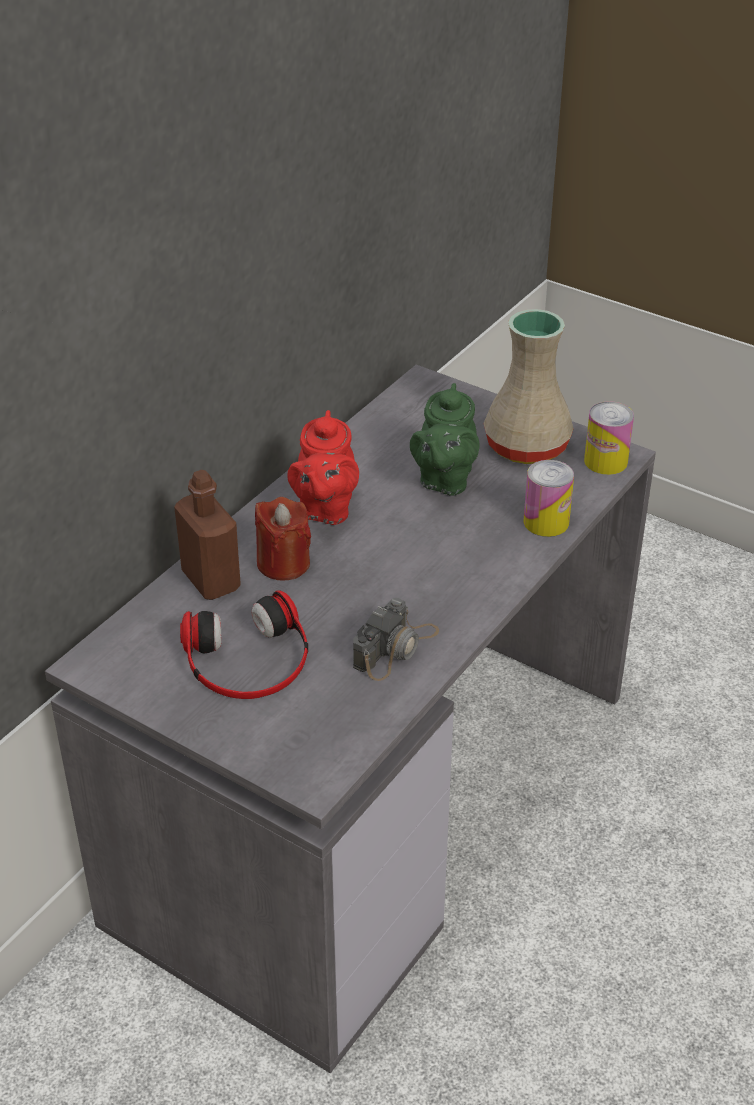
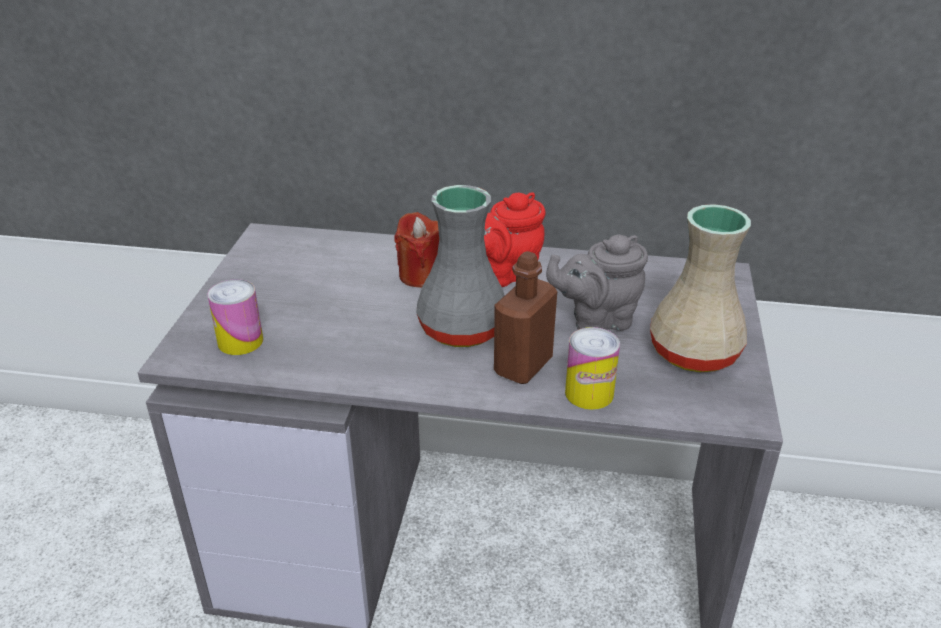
camera: 65 degrees right, 5 degrees down
(211, 580) = (380, 252): brown bottle -> brown bottle (523, 366)
(248, 660) = (300, 291): headphones -> none
(396, 648) = (352, 354): camera -> none
(400, 564) = (462, 328): none -> grey vase
(444, 480) = (596, 320): green teapot -> grey teapot
(605, 461) = (725, 408): can -> can (240, 341)

